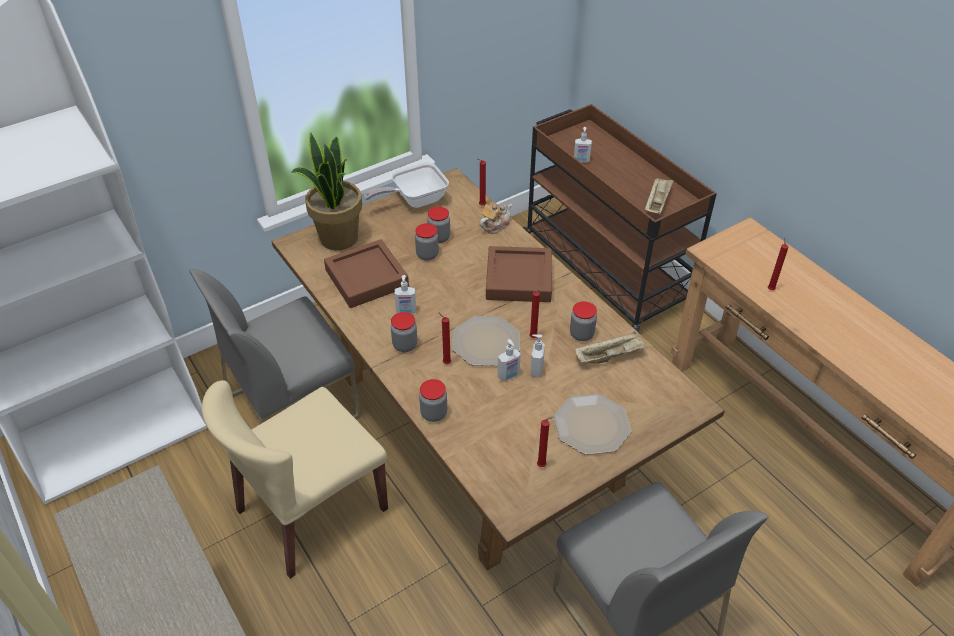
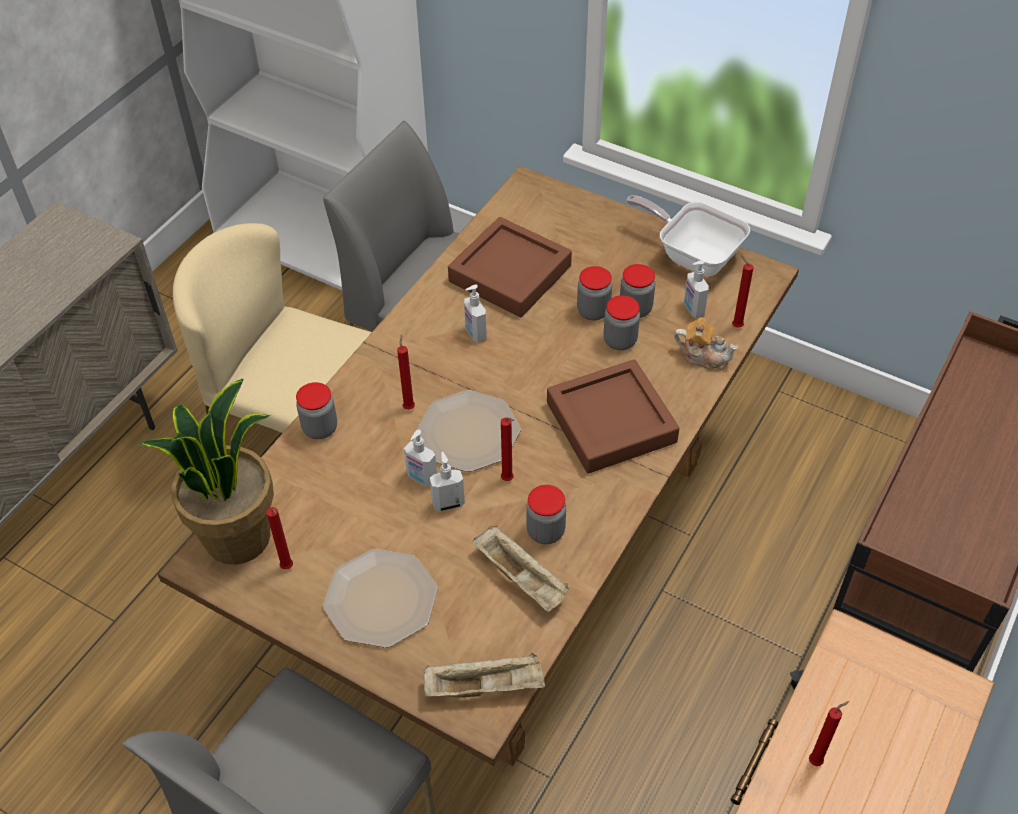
camera: 65 degrees right, 5 degrees up
(338, 238) = (564, 217): potted plant -> potted plant (237, 536)
(405, 345) = (417, 356): jar -> jar (620, 341)
(581, 161) = (965, 407): soap dispenser -> soap dispenser (693, 309)
(657, 203) = (941, 541): beige tray -> beige tray (486, 686)

